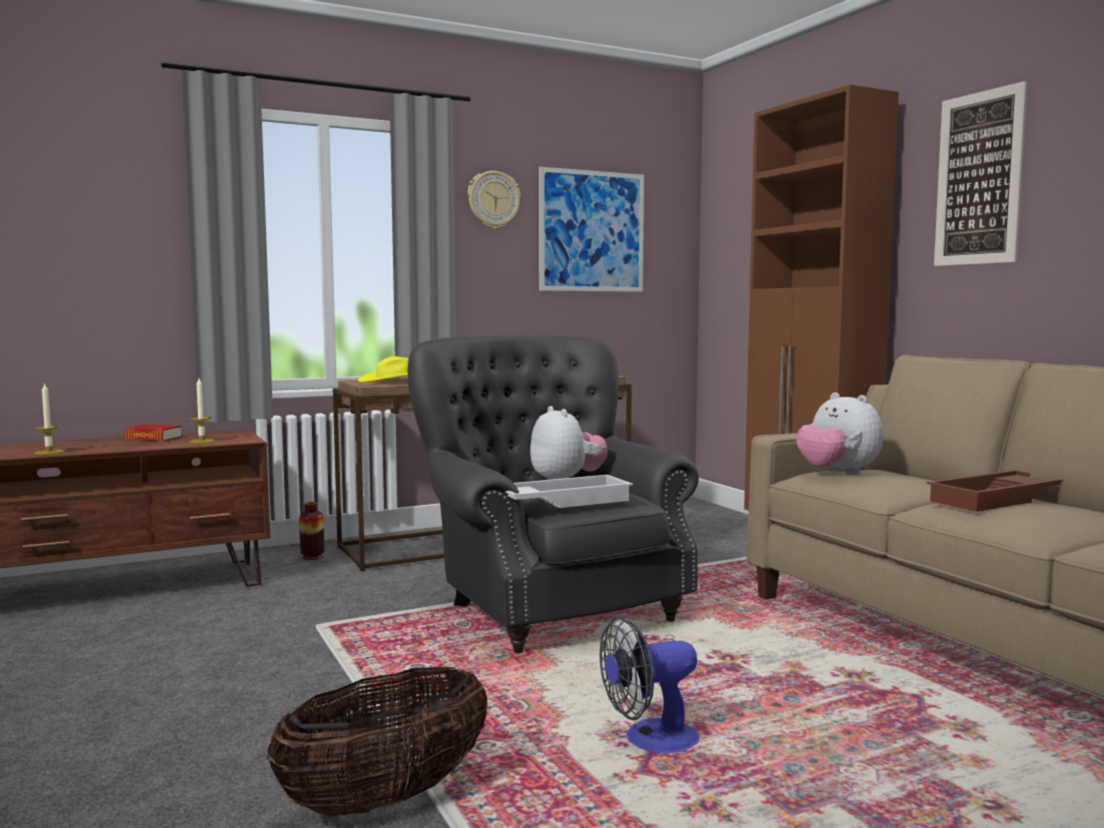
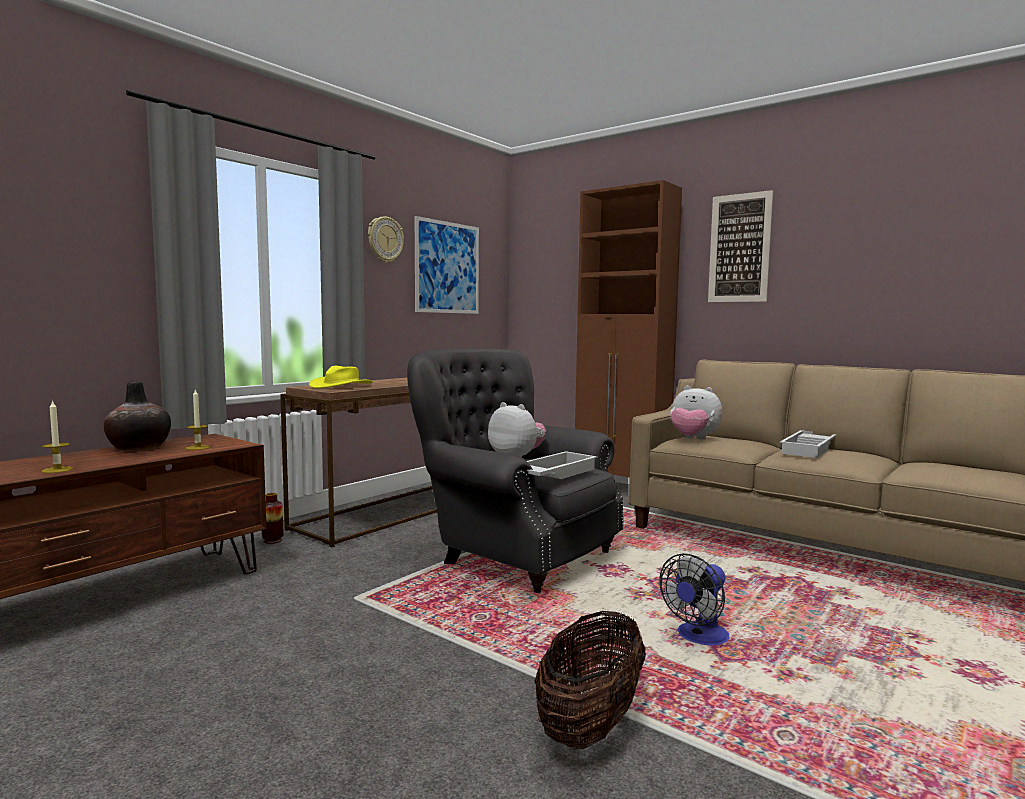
camera: 25 degrees left, 0 degrees up
(153, 438) = (139, 448): book -> vase
(997, 499) = (810, 449): brown tray -> white tray

